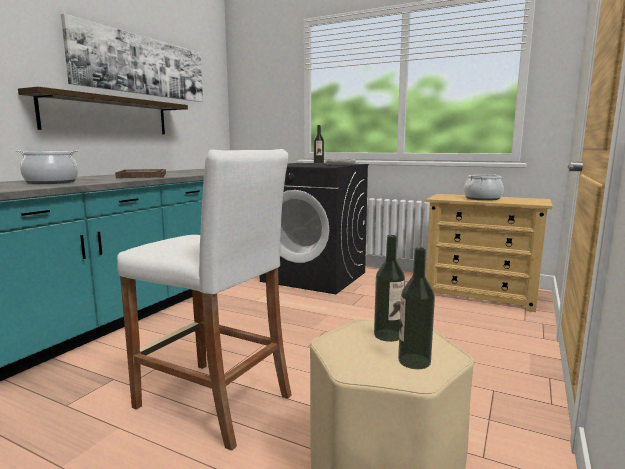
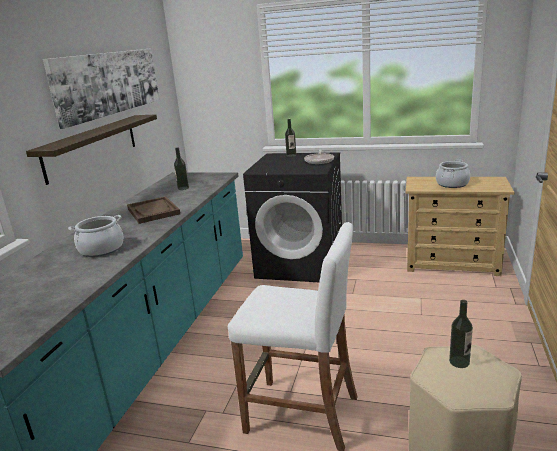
camera: 10 degrees left, 10 degrees up
(414, 361) = (489, 383): bottle -> bottle (183, 188)

